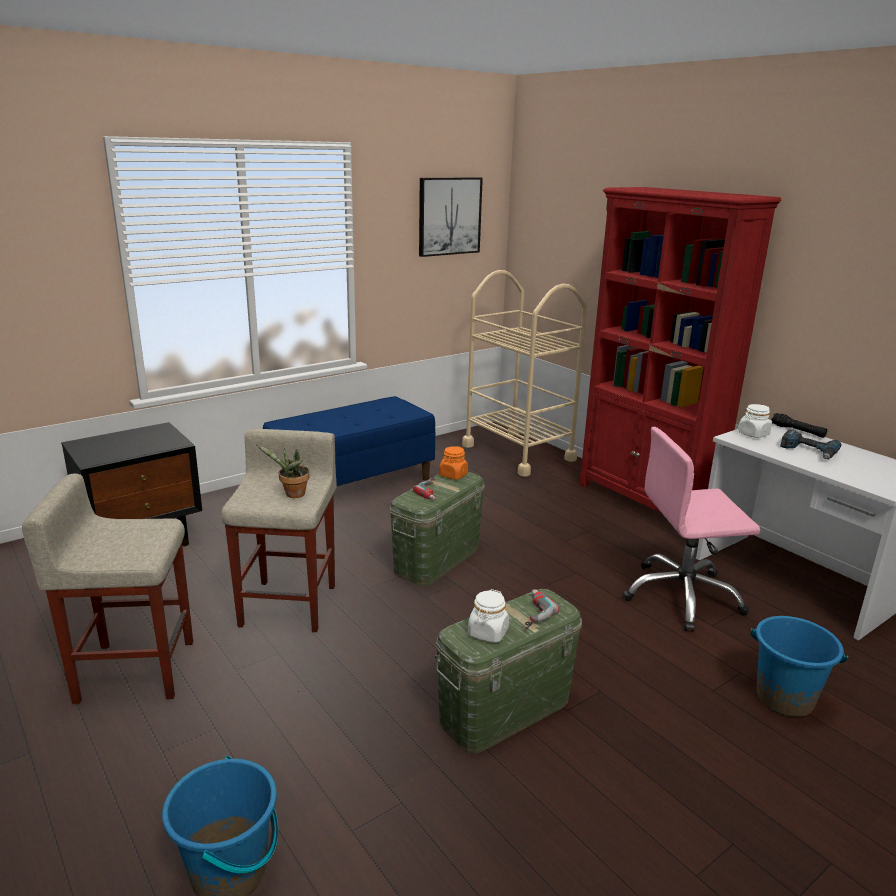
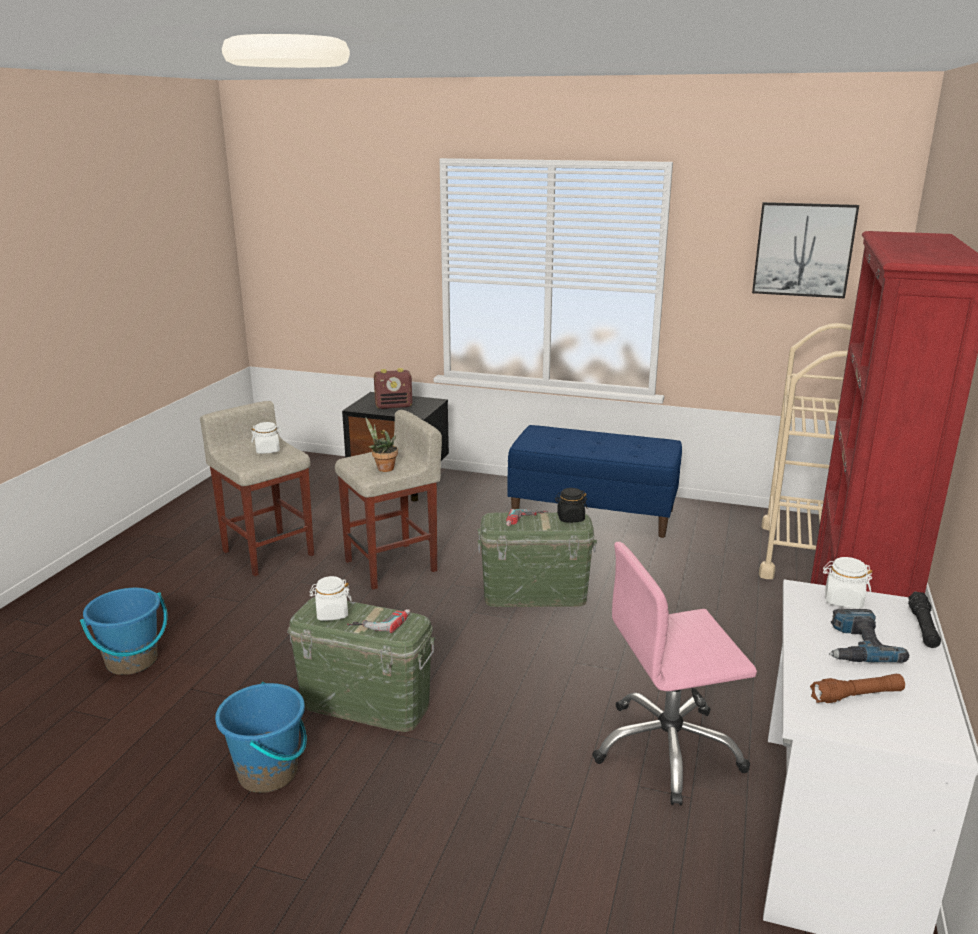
camera: 55 degrees right, 0 degrees up
(124, 534) = (268, 450): none -> white jar
(131, 445) = (394, 406): none -> radio
(453, 475) = (570, 518): orange jar -> black jar
(682, 596) = (667, 750): pink office chair -> pink office chair turned 60 degrees counterclockwise
(784, 698) = (558, 872): blue bucket -> blue bucket (268, 773)
(865, 471) = (856, 696): none -> brown flashlight

